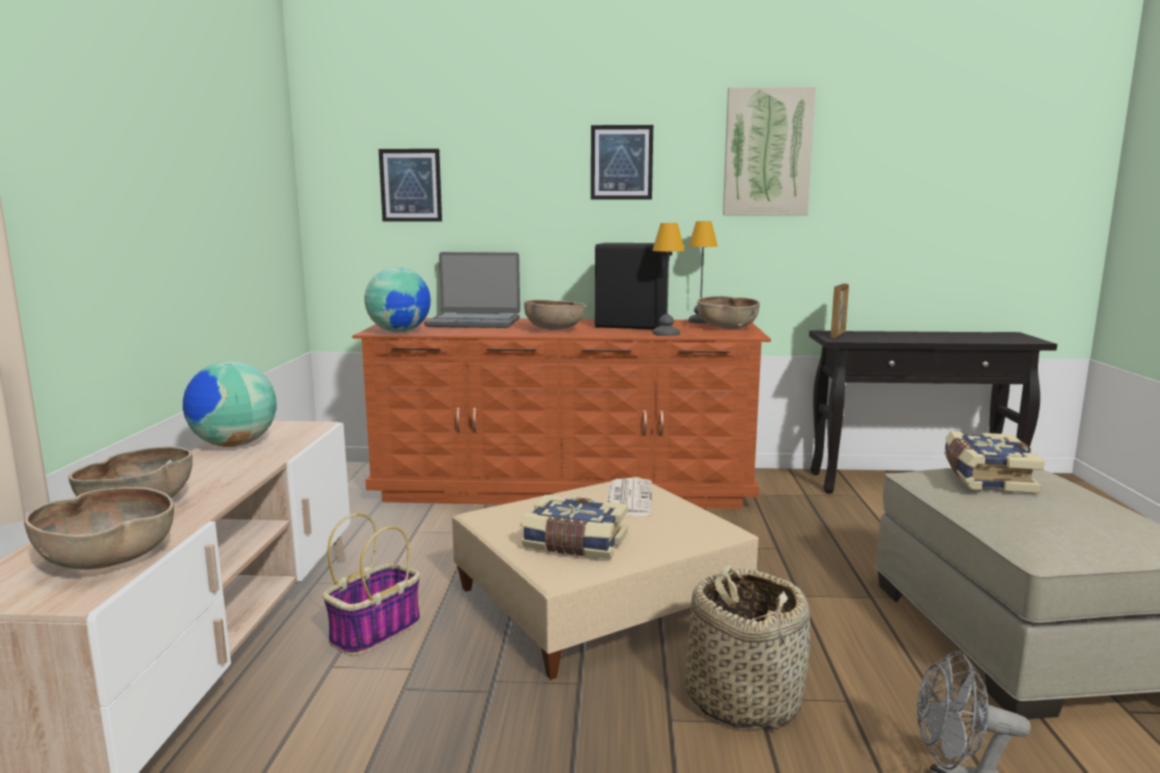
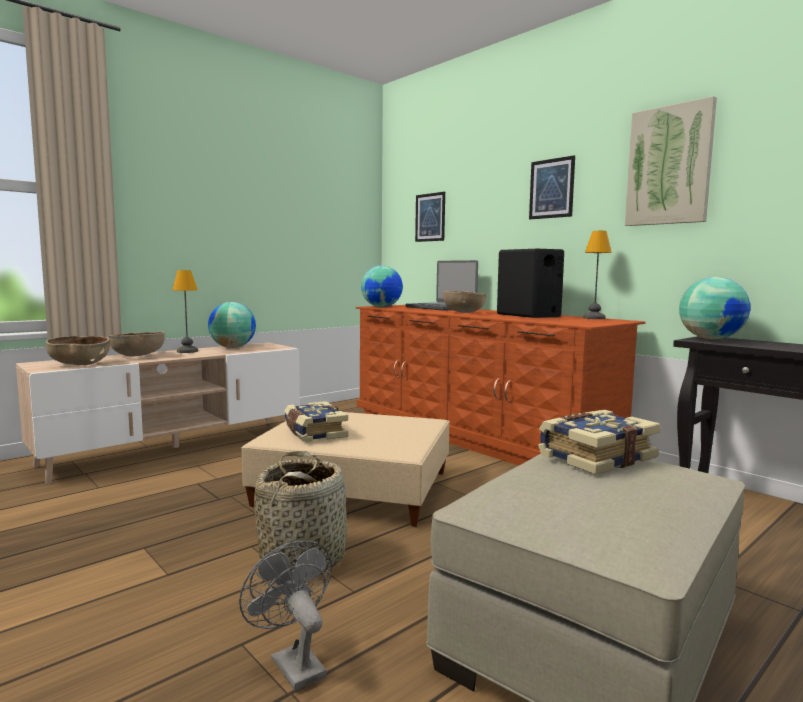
camera: 45 degrees right, 5 degrees down
(376, 631) = (239, 461): basket -> none
(628, 498) = (402, 425): newspaper -> none
(667, 333) = (525, 319): table lamp -> table lamp (187, 351)
(727, 328) = (591, 321): brown bowl -> none
(838, 335) = (710, 339): picture frame -> globe

